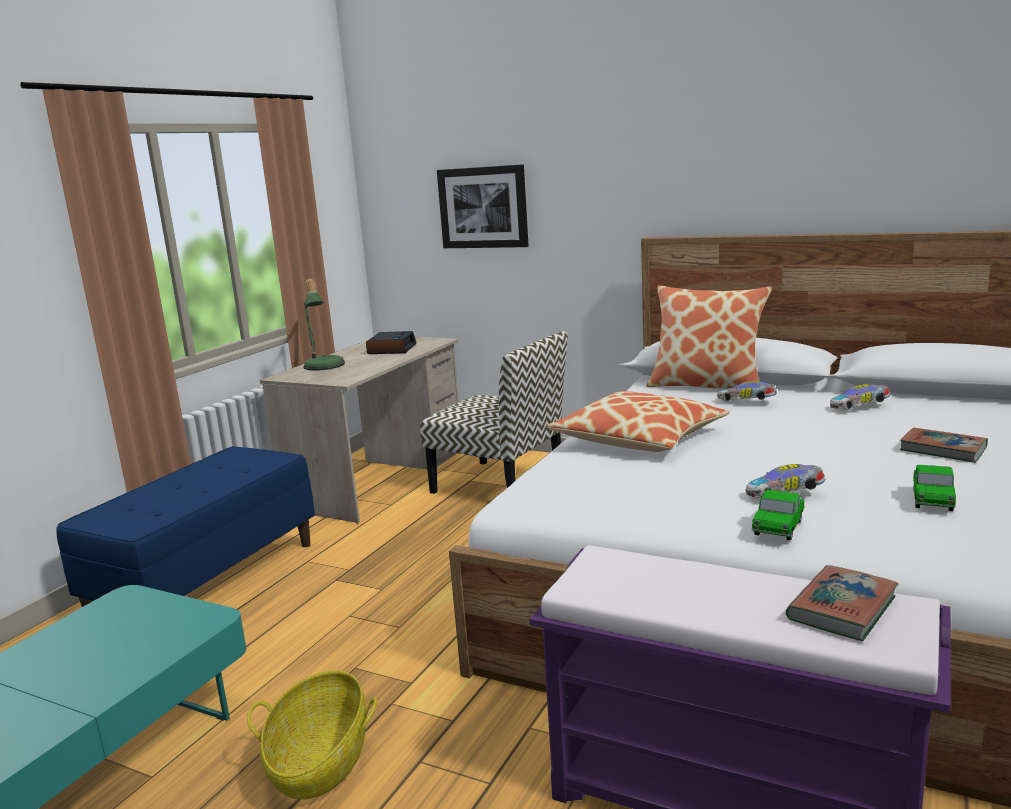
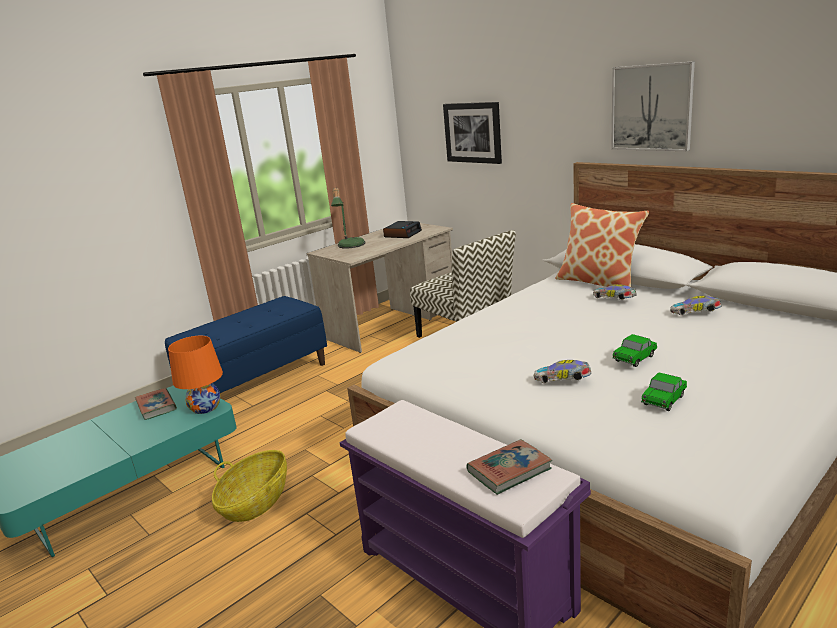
camera: 20 degrees right, 5 degrees up
(190, 619) = (205, 407): none -> orange table lamp
(638, 439) = (508, 323): pillow -> none
(744, 164) = (651, 107): none -> picture
(778, 528) = (533, 405): toy car -> toy car (634, 358)
(943, 450) = (719, 359): book -> book (156, 406)

